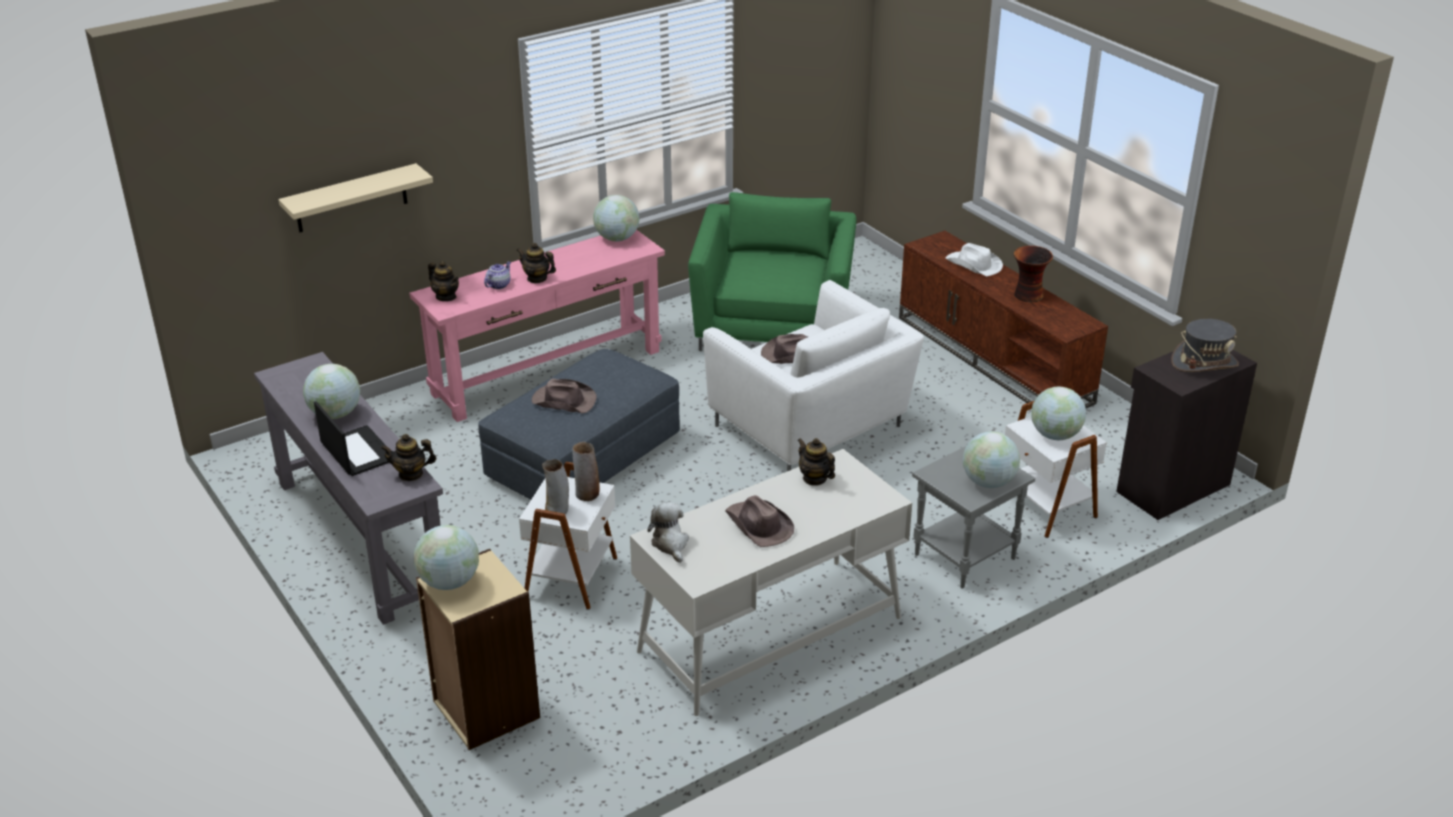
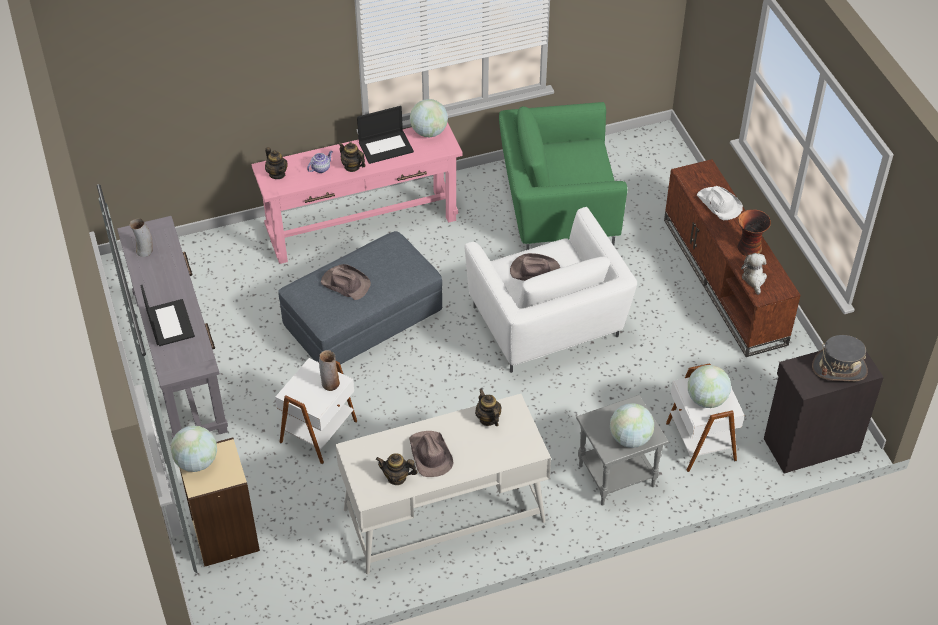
camera: 15 degrees right, 15 degrees up
(335, 414) = (164, 282): globe -> none
(351, 199) = (208, 95): beige shelf -> none
(411, 474) = (200, 353): teapot -> teapot (397, 477)
(557, 509) = (305, 394): vase -> vase (145, 250)
(571, 256) = (386, 146): none -> laptop
(670, 544) = (361, 458): plush toy -> plush toy (754, 279)
(773, 326) = (557, 209): green armchair -> green armchair turned 120 degrees counterclockwise

